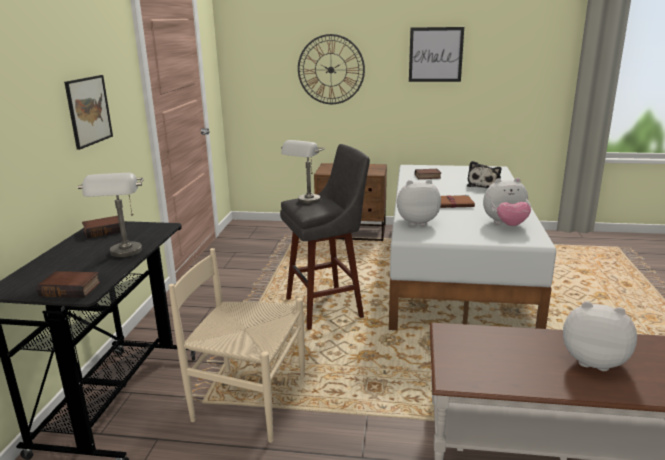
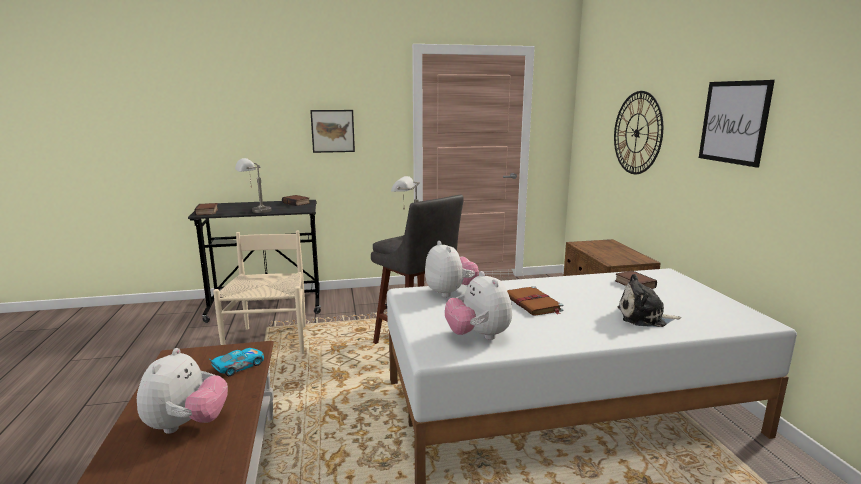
camera: 70 degrees right, 5 degrees down
(488, 338) = (238, 366): none -> toy car

